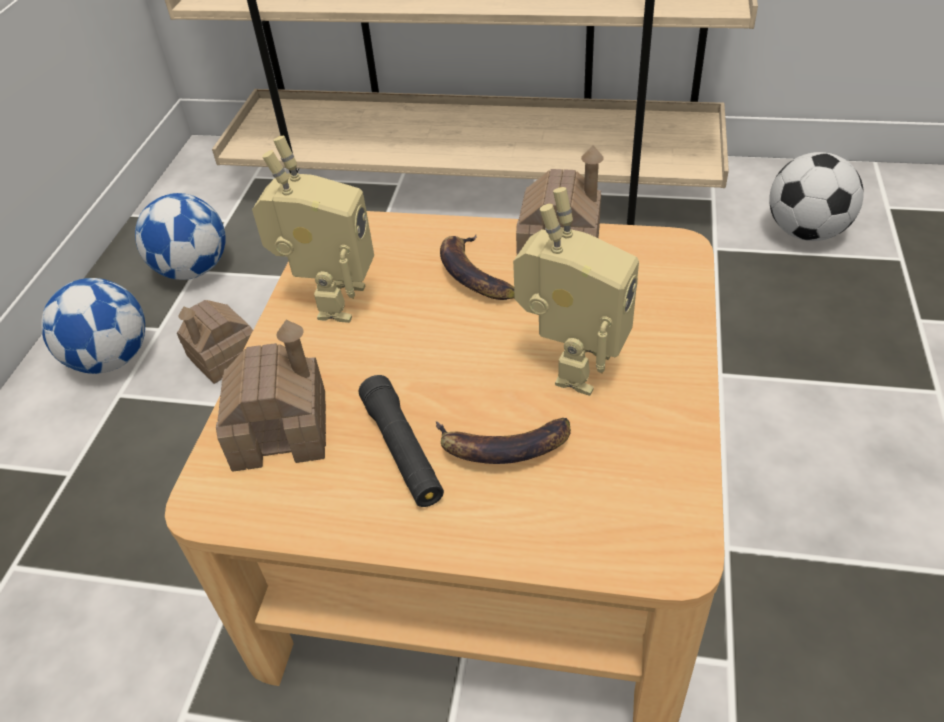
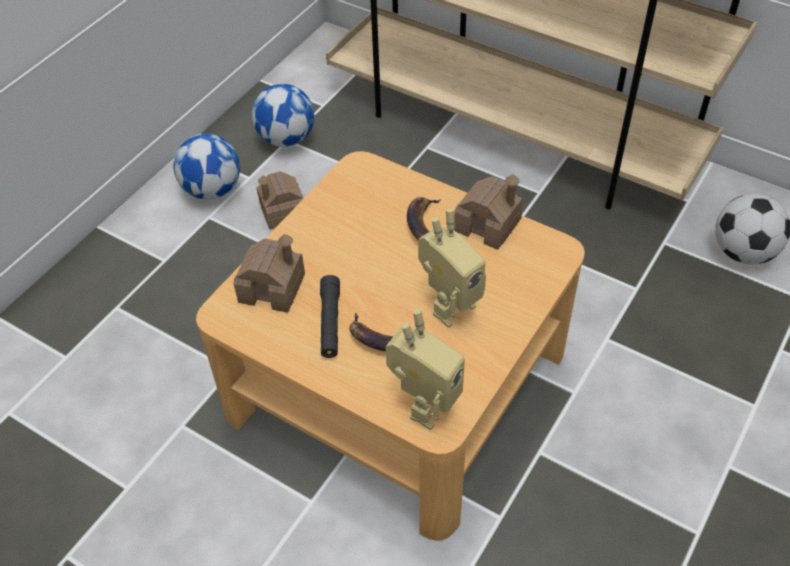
camera: 20 degrees right, 5 degrees up
(331, 301) = (333, 216): toy robot -> toy robot (424, 405)

